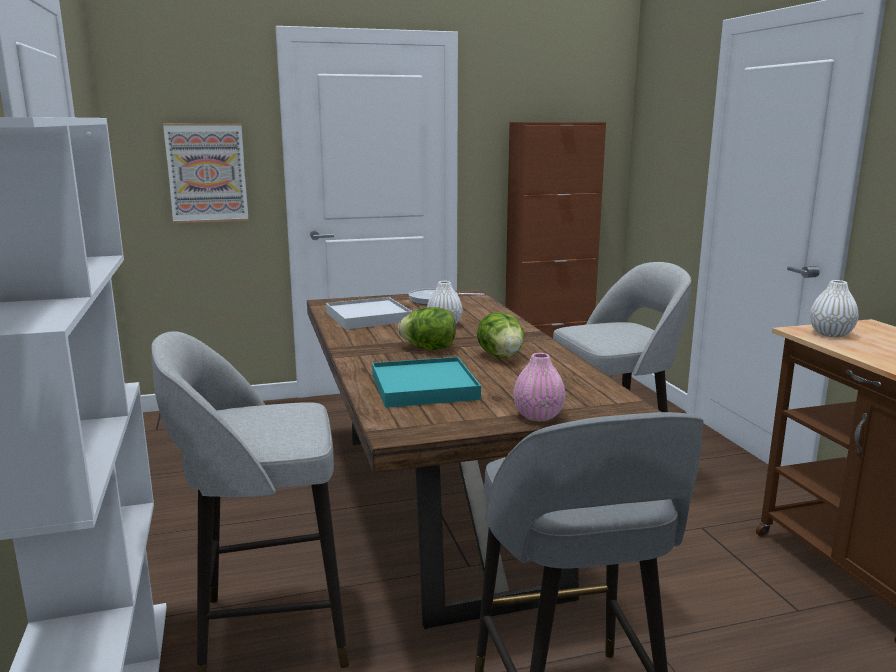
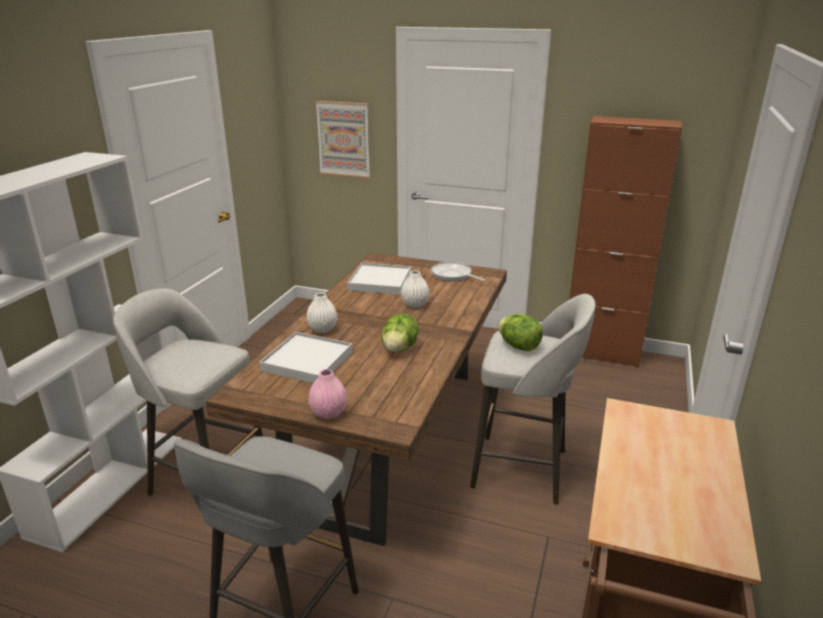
camera: 35 degrees right, 10 degrees up
(424, 387) = (308, 361): turquoise tray -> white tray
(429, 348) = (367, 325): lettuce -> lettuce (519, 346)
(830, 334) = (643, 424): white vase -> white vase (322, 329)

